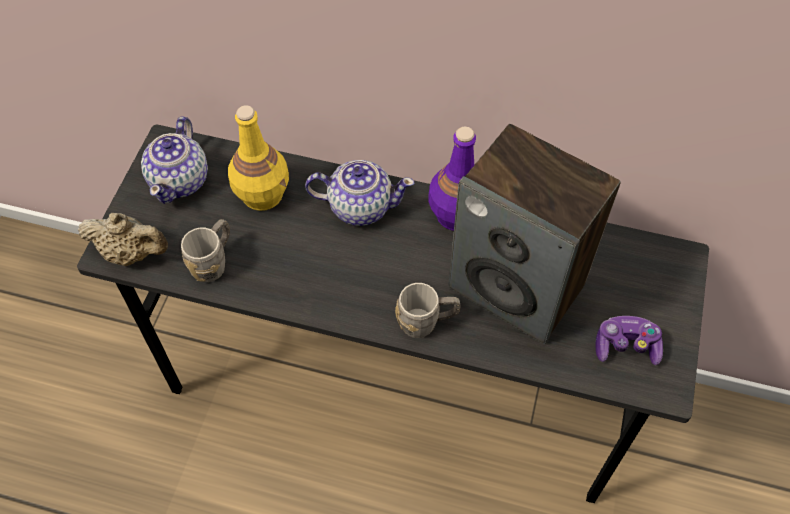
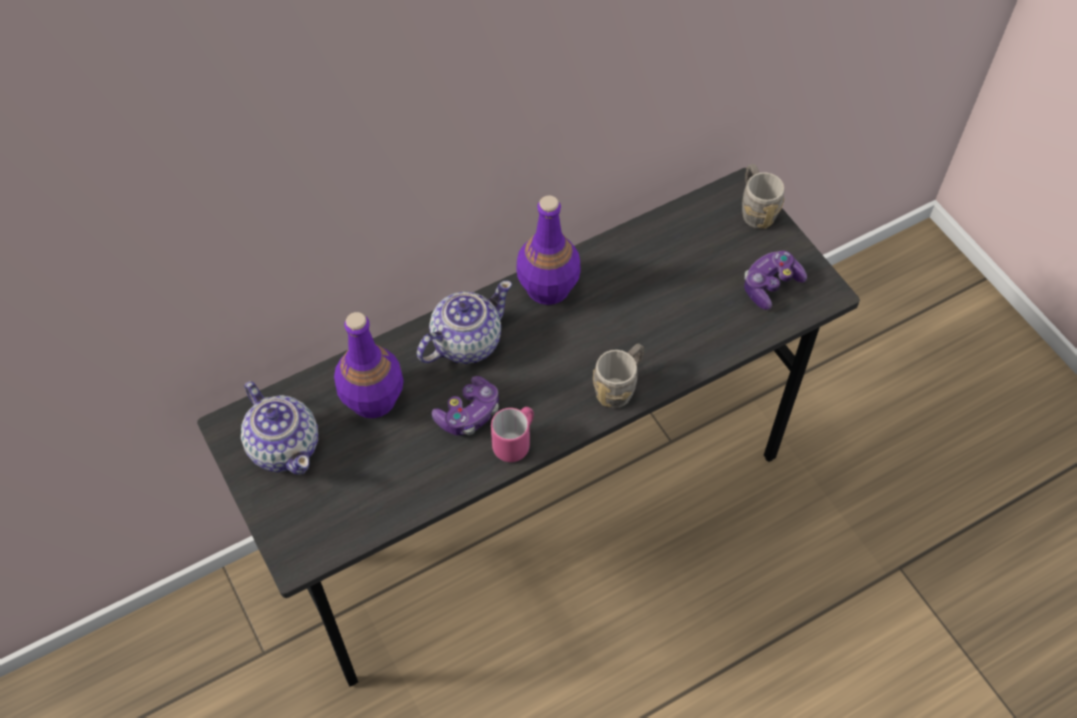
camera: 45 degrees left, 0 degrees up
(131, 253) = (318, 540): beige teapot -> none
(213, 262) = (398, 485): grey mug -> grey mug (755, 210)
(262, 194) = (372, 398): yellow bottle -> purple bottle
(308, 254) = (469, 413): none -> game controller
(315, 298) = (515, 442): none -> pink mug
(518, 287) = (653, 305): speaker -> none

